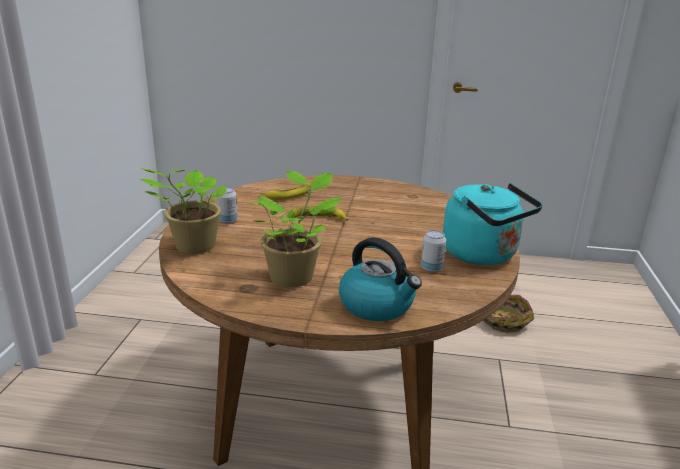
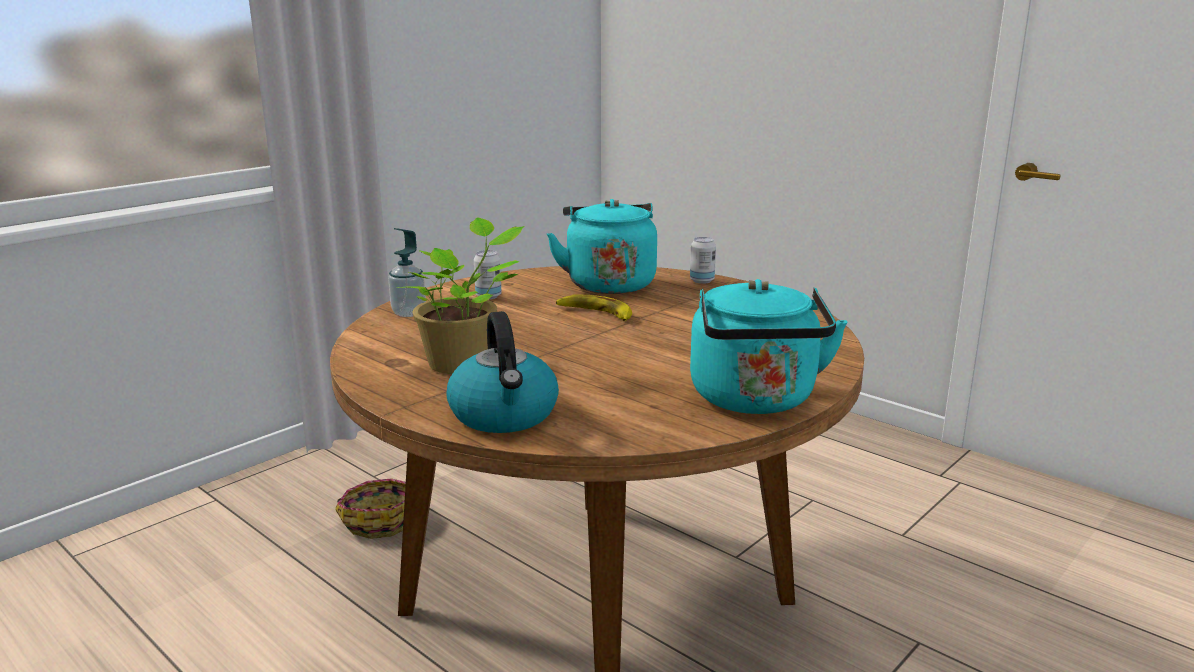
camera: 35 degrees right, 5 degrees down
(192, 247) = (409, 313): potted plant -> soap dispenser
(289, 194) = (608, 283): banana -> turquoise kettle
(431, 268) = (647, 397): can -> can (702, 281)
(502, 320) = (988, 591): basket -> basket (380, 519)

